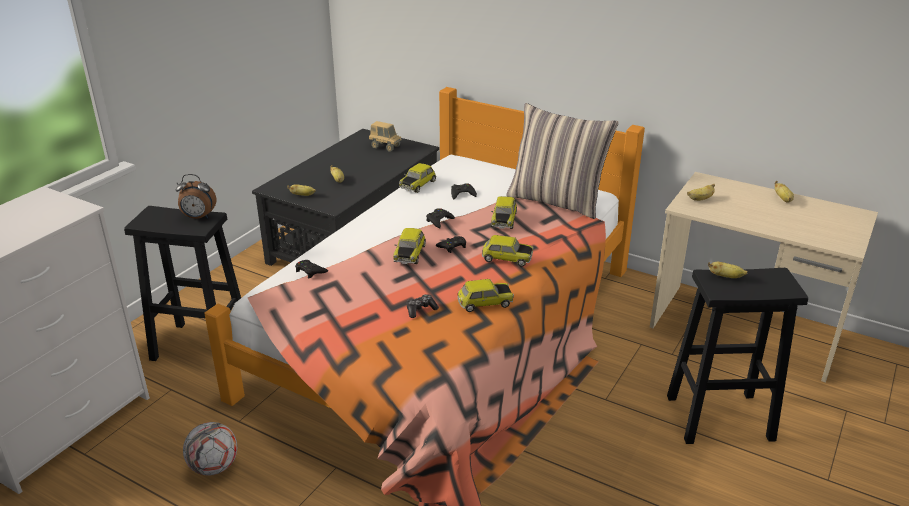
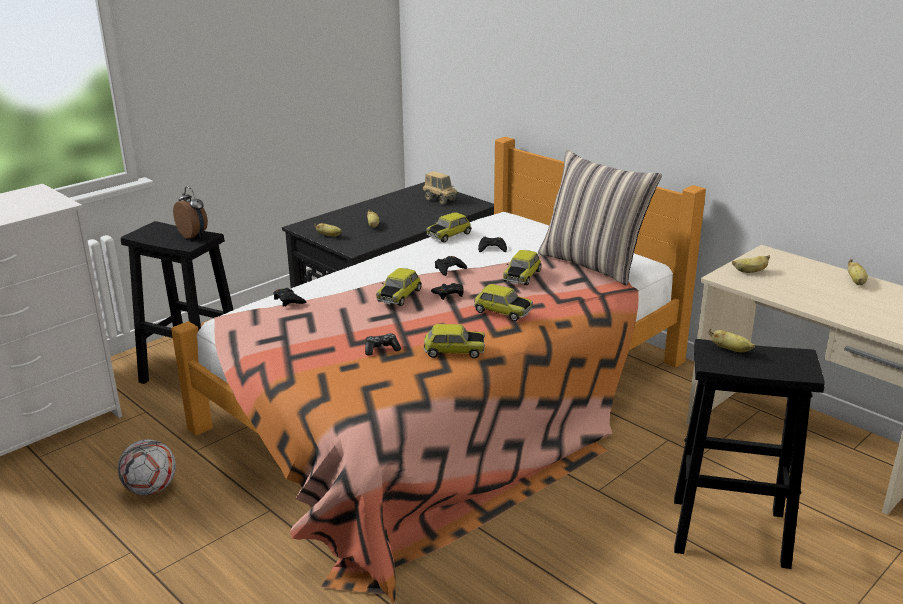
camera: 15 degrees right, 5 degrees down
(198, 217) = (194, 235): alarm clock -> alarm clock turned 150 degrees counterclockwise

